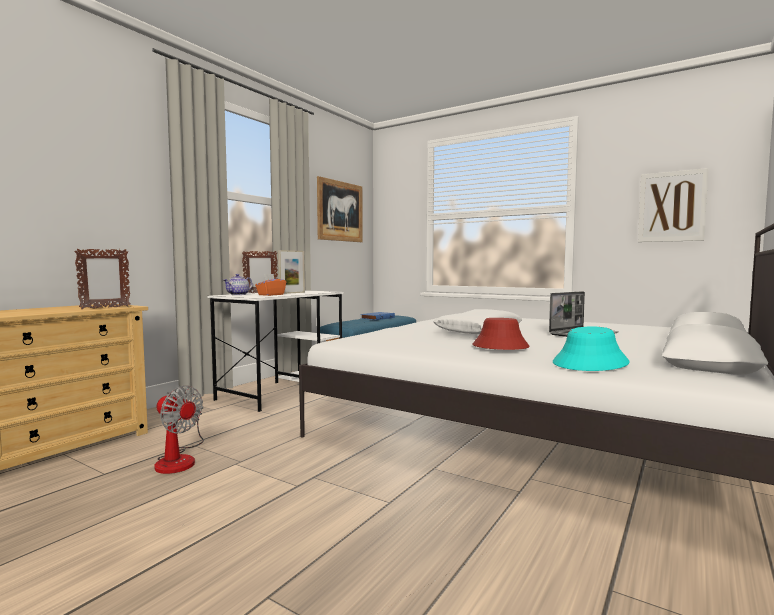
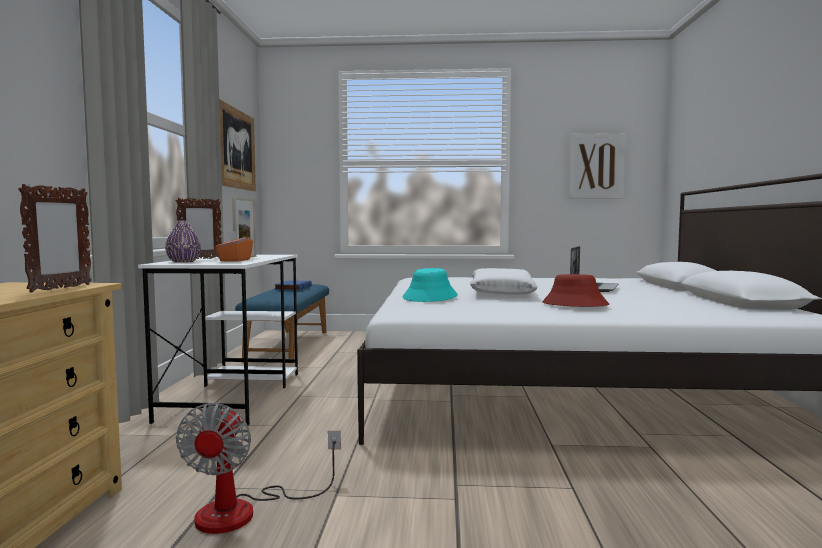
camera: 30 degrees left, 0 degrees up
(179, 459) = (246, 510): fan -> fan turned 90 degrees clockwise
(238, 294) = (183, 262): teapot -> purple vase
(590, 363) = (687, 311): turquoise hat -> turquoise hat (430, 297)

